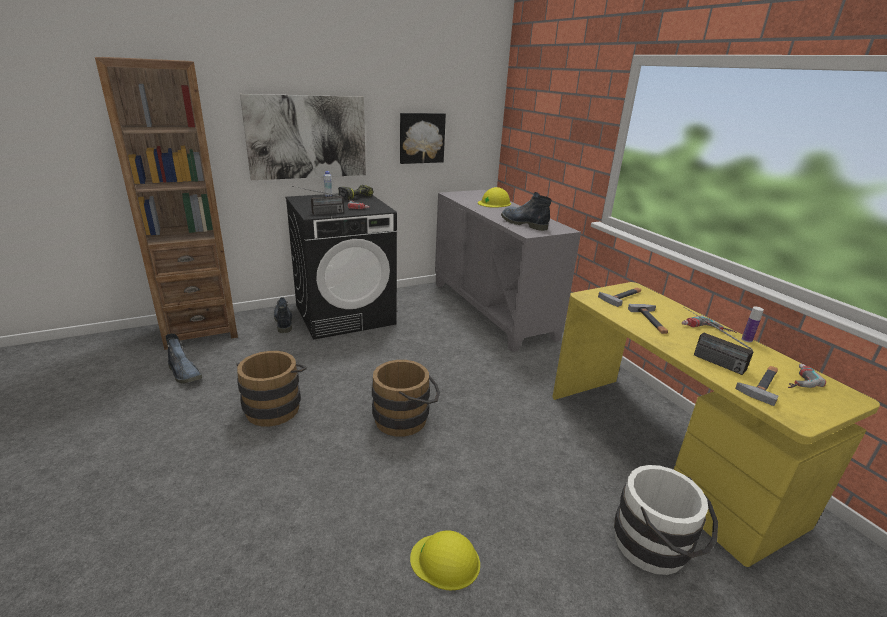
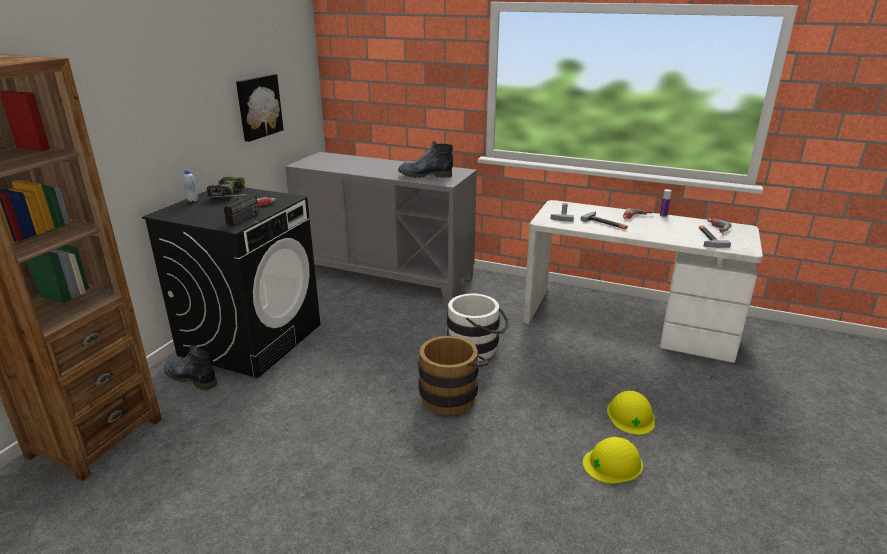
camera: 40 degrees left, 0 degrees up
(185, 373) = (164, 485): boot -> none
(275, 406) = (324, 453): brown bucket -> none
(307, 137) = (151, 132): picture -> none
(494, 203) = (360, 162): yellow hard hat -> yellow hard hat (631, 415)
(656, 548) = (692, 380): white bucket -> white bucket (477, 348)
(662, 451) = (627, 323): yellow desk -> white desk
(705, 358) = (665, 235): radio -> none

